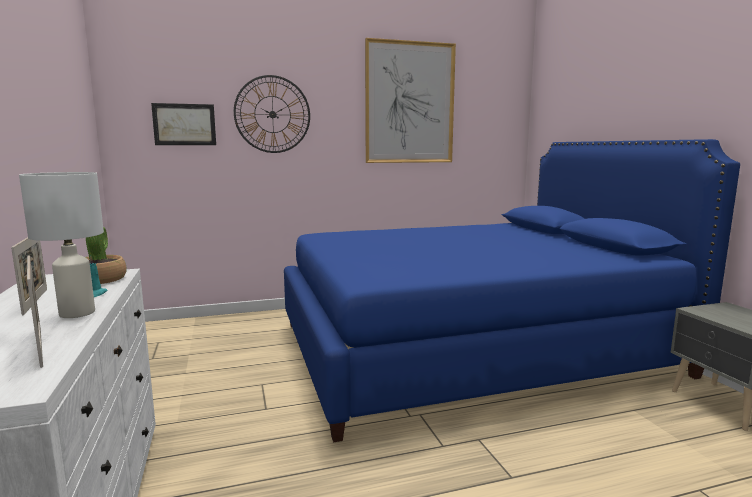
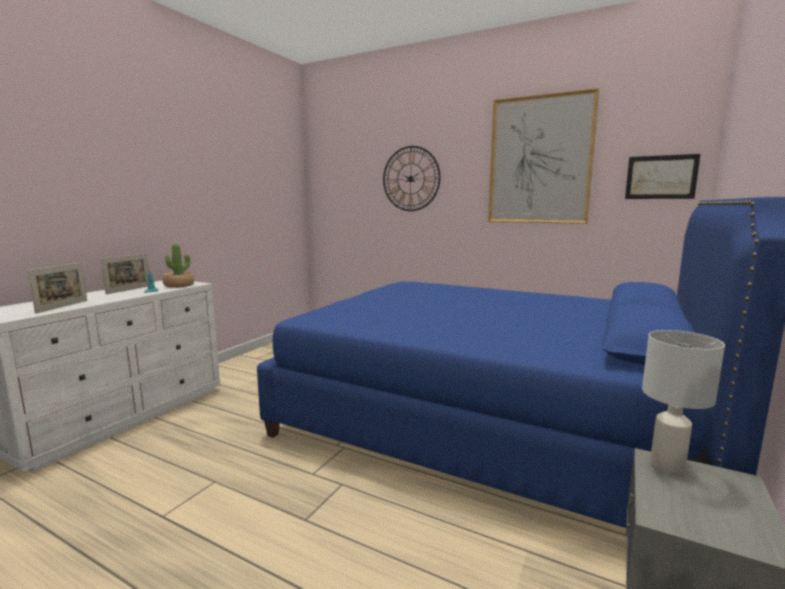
camera: 45 degrees right, 0 degrees up
(78, 313) = (117, 297): white table lamp -> white table lamp (667, 466)
(184, 124) = (352, 189): picture -> picture (661, 177)

